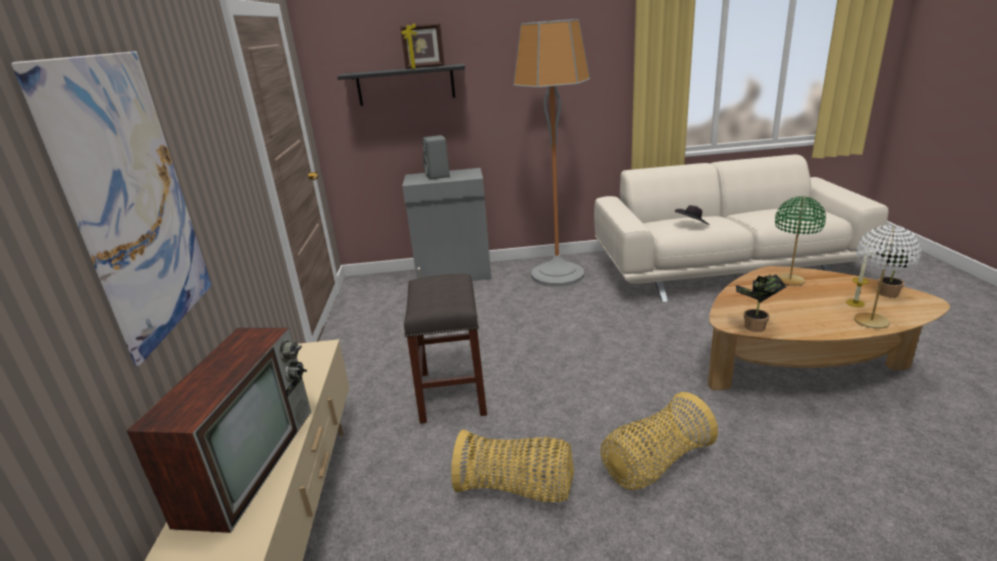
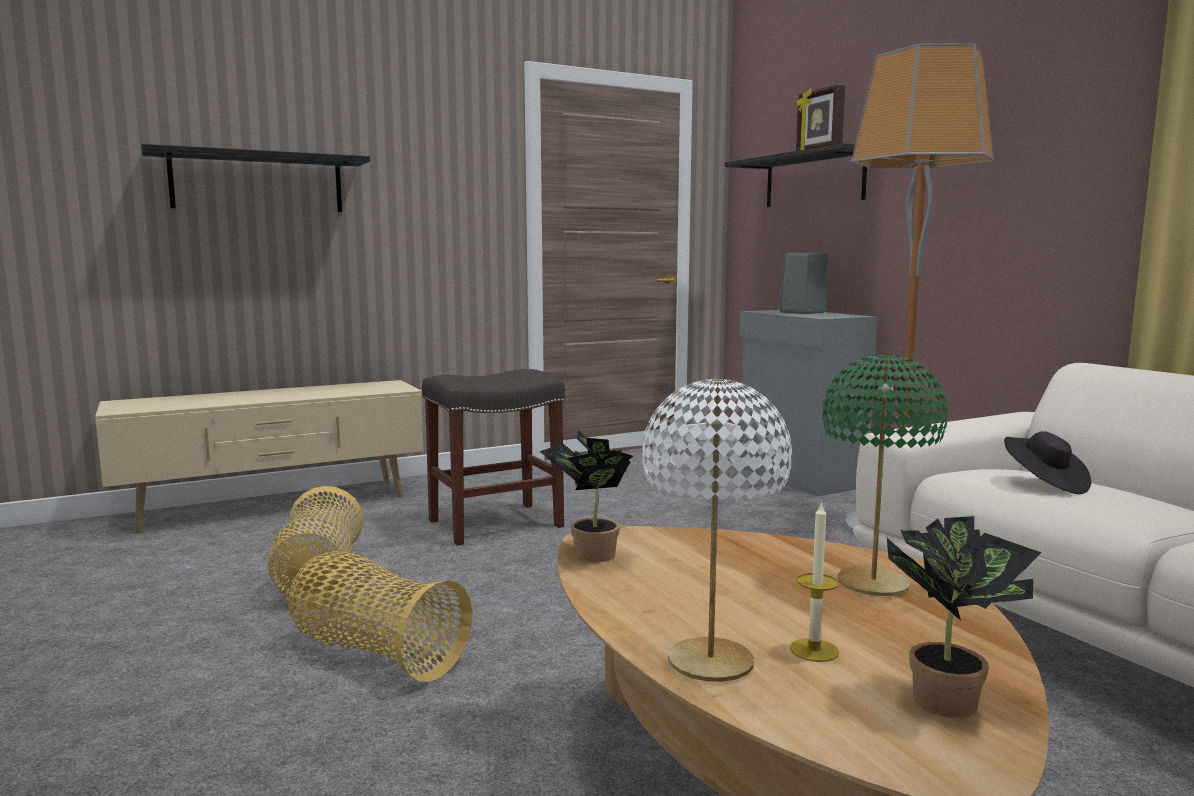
camera: 65 degrees right, 15 degrees down
(133, 202) = (258, 183): picture -> black shelf
(250, 460) = (220, 398): television -> none

